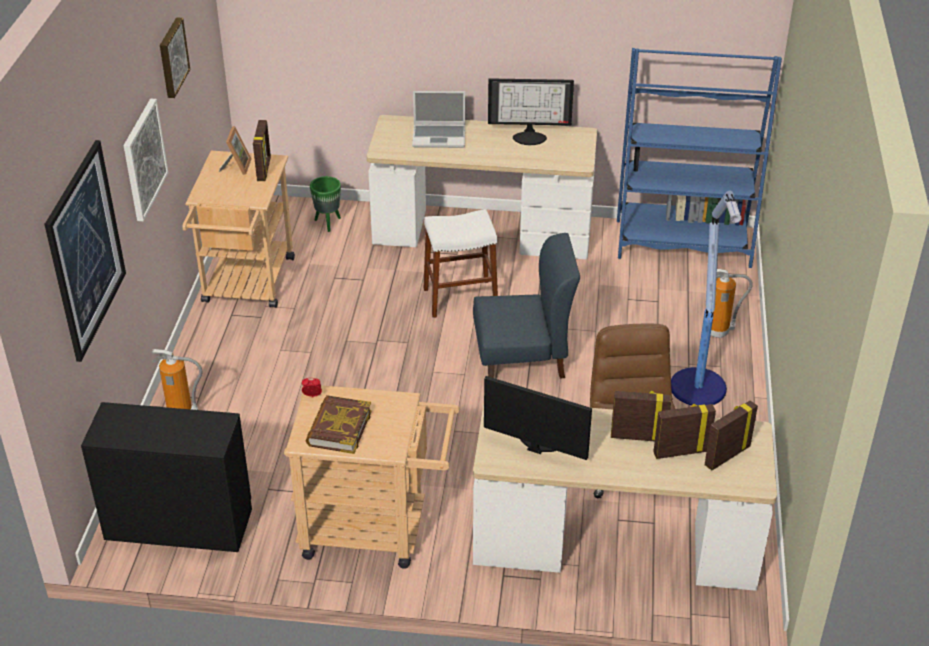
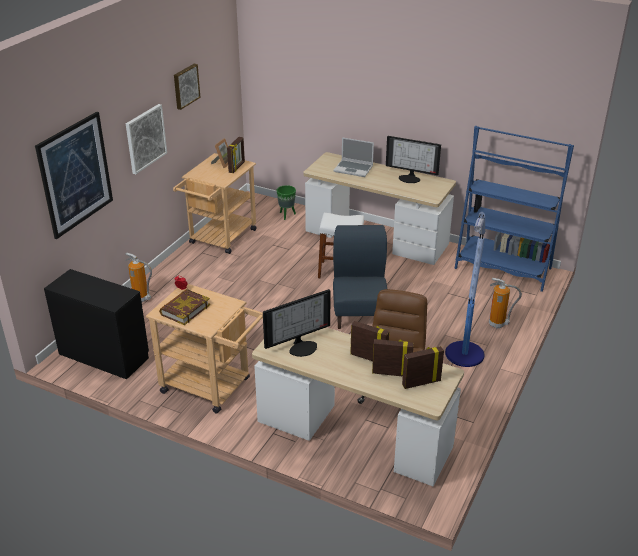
camera: 20 degrees right, 5 degrees down
(522, 358) = (359, 312): blue chair -> blue chair turned 105 degrees counterclockwise
(538, 443) = (302, 346): monitor -> monitor turned 105 degrees clockwise

